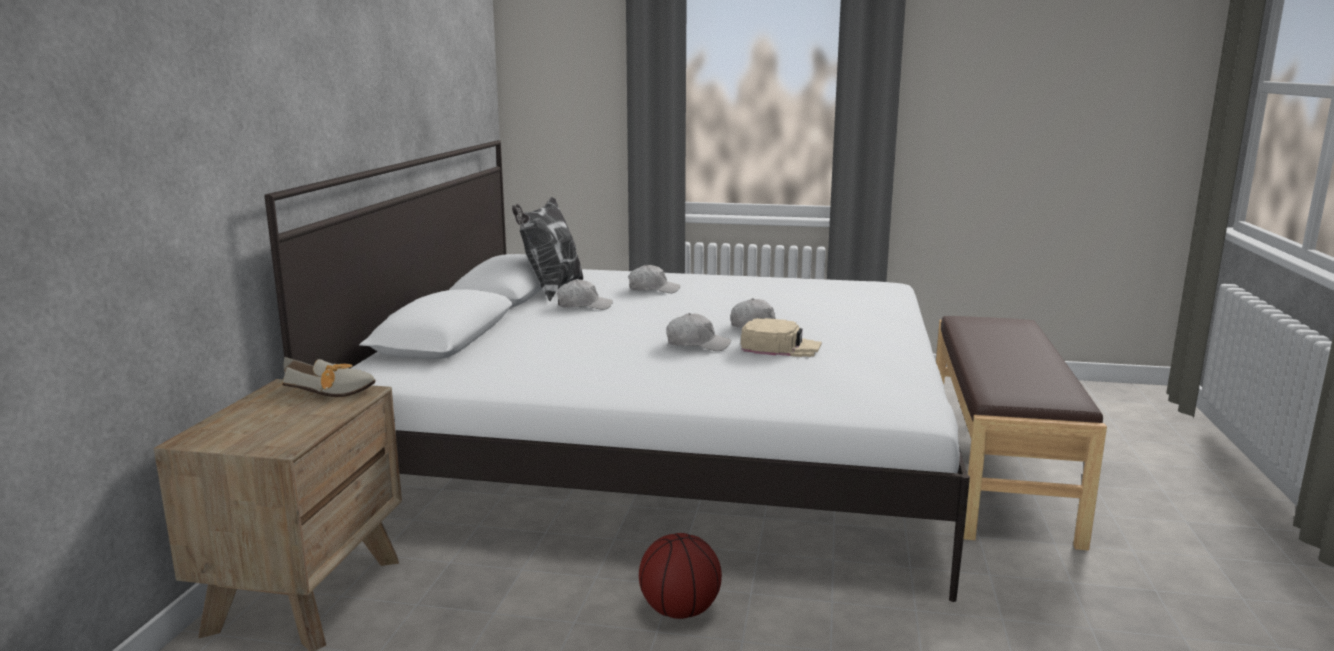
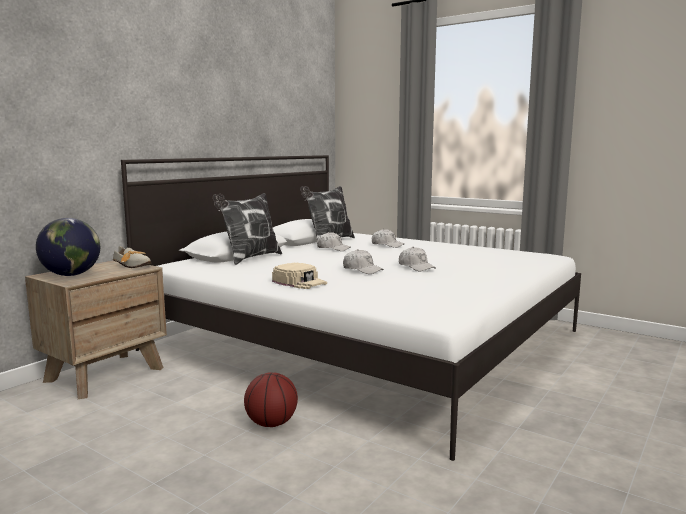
camera: 25 degrees right, 5 degrees down
(250, 430) = (71, 275): none -> globe
(484, 343) = (250, 258): none -> pillow
(780, 347) = (409, 276): beige cap -> beige cap (300, 282)
(995, 469) = (580, 391): brown bench -> none

